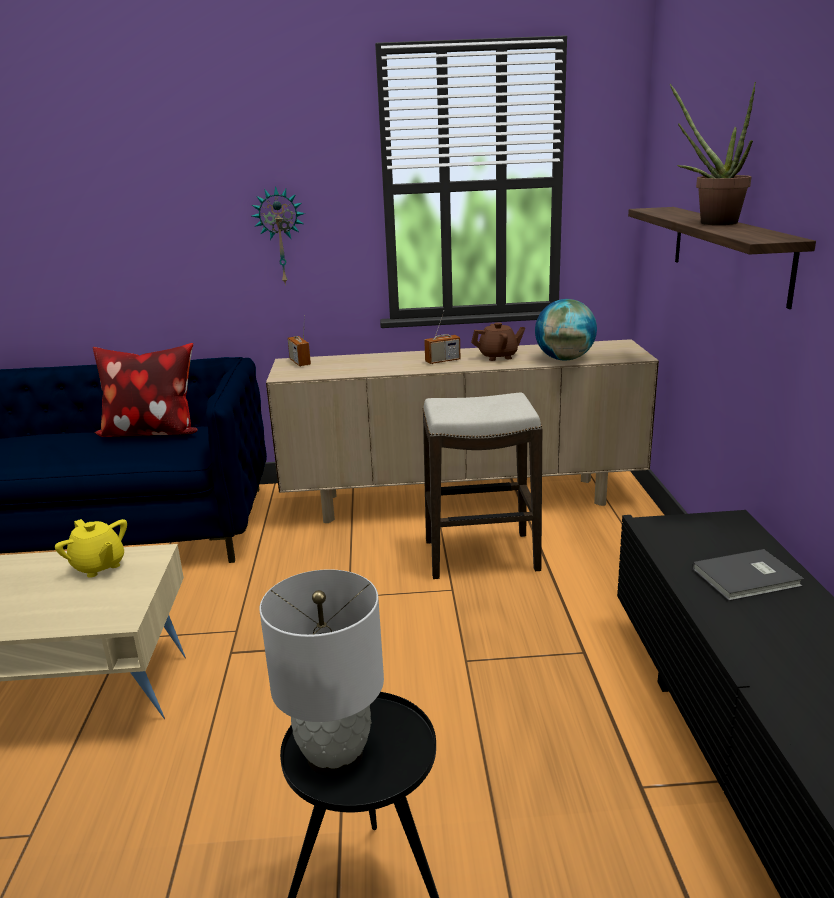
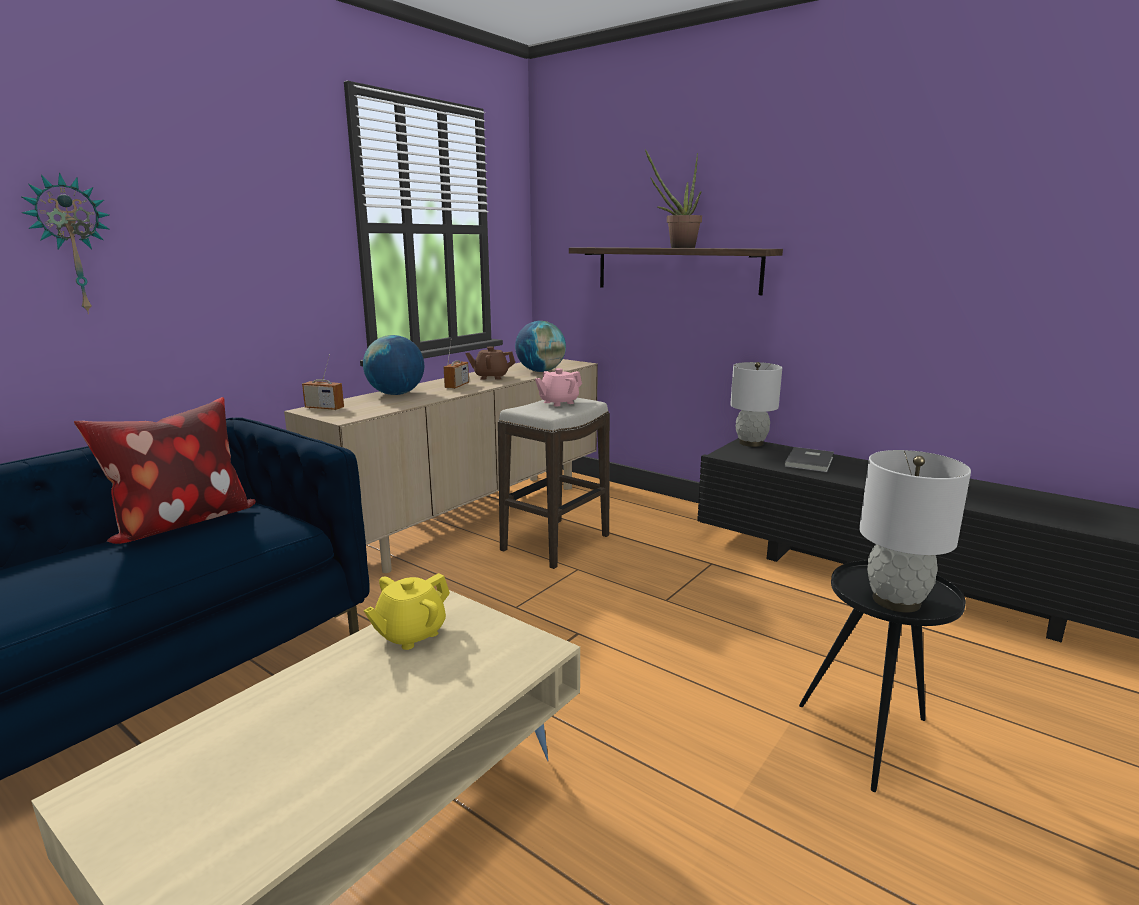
camera: 50 degrees left, 5 degrees down
(98, 566) = (410, 634): yellow teapot -> yellow teapot turned 135 degrees clockwise
(280, 236) = (262, 273): wall clock -> wall clock (72, 245)
(376, 359) = (396, 394): none -> globe
(491, 403) = (558, 402): none -> pink teapot
(498, 356) = (491, 377): brown teapot -> brown teapot turned 120 degrees counterclockwise
(736, 522) = (750, 443): none -> white table lamp

